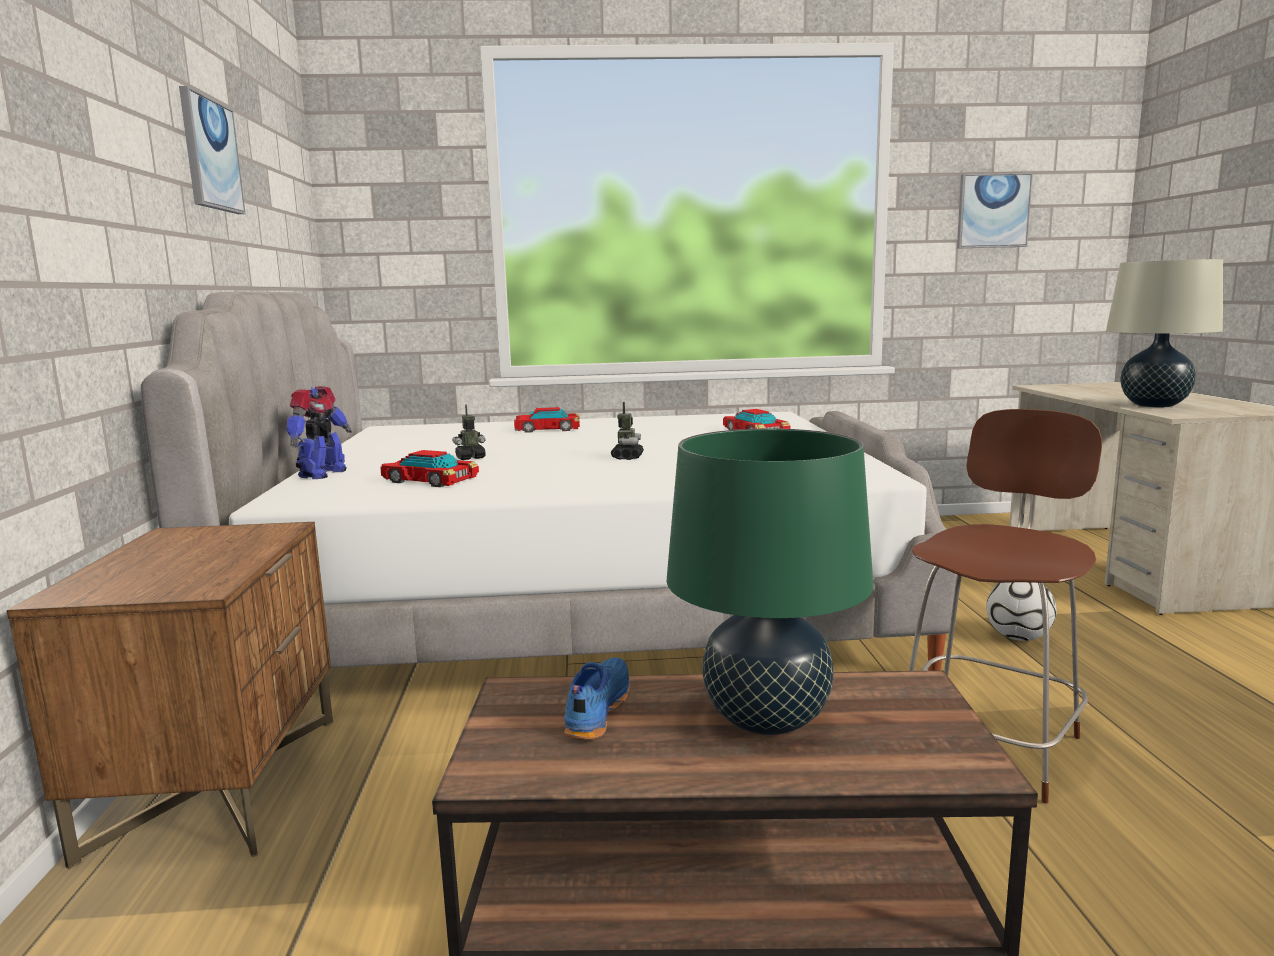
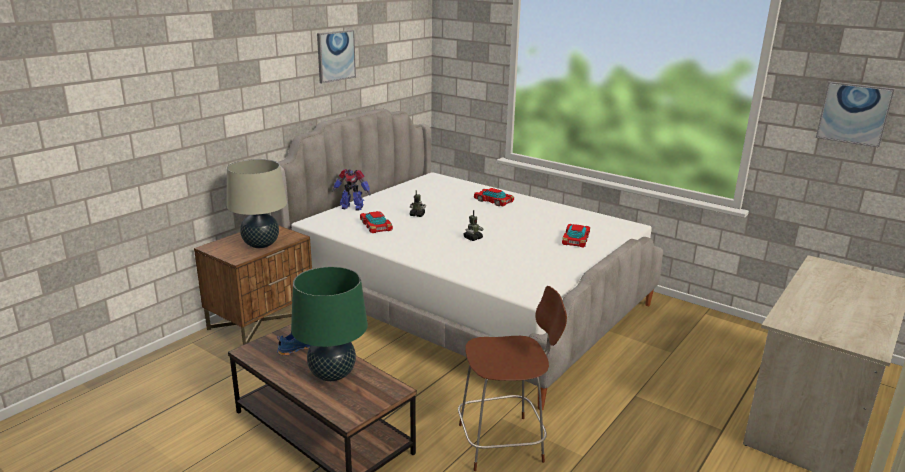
camera: 40 degrees right, 10 degrees up
(321, 474) = (352, 207): toy robot -> toy robot turned 45 degrees clockwise
(1018, 637) = (627, 413): football -> none
(1154, 405) = (808, 310): beige table lamp -> beige table lamp (261, 244)

